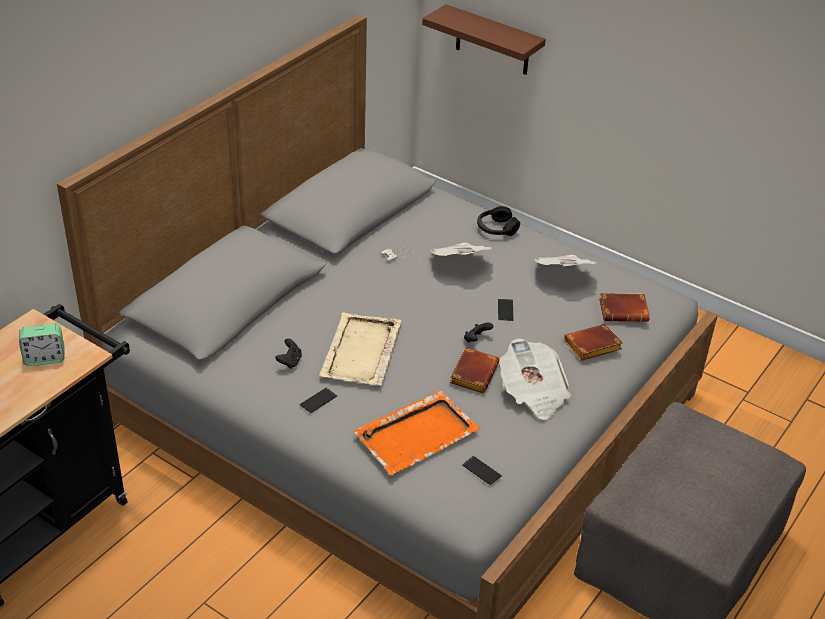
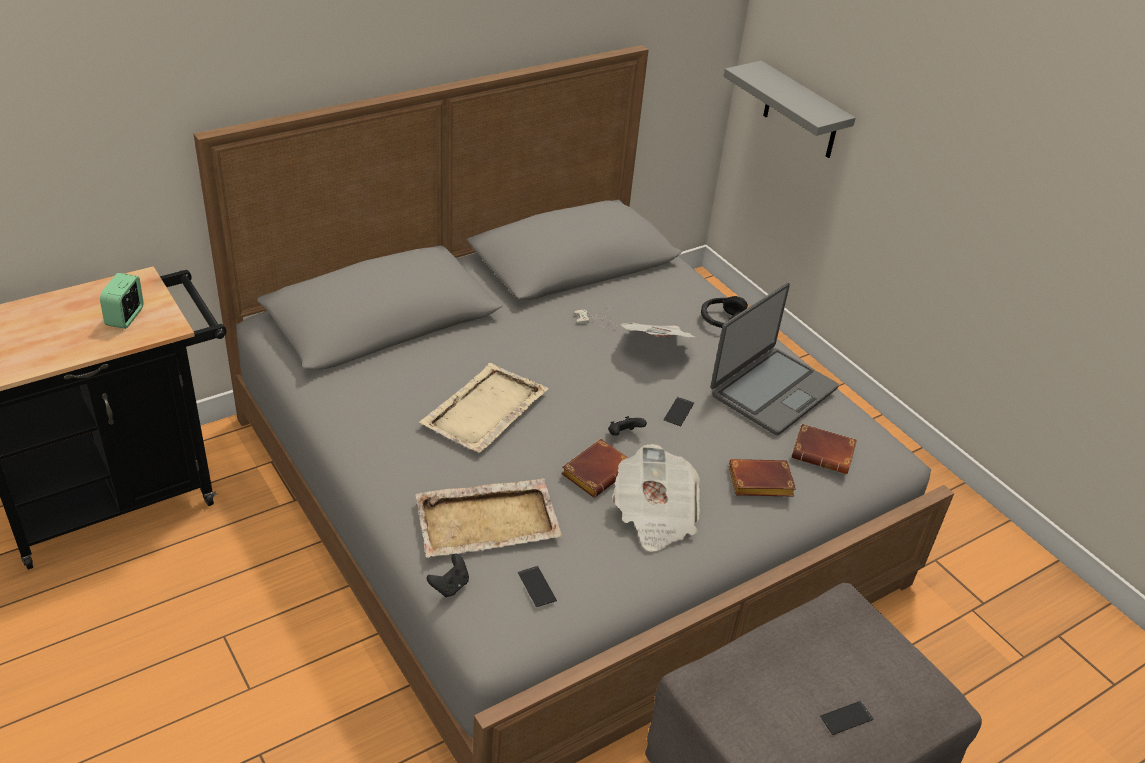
camera: 20 degrees right, 0 degrees up
(44, 358) = (126, 317): alarm clock -> alarm clock turned 90 degrees clockwise
(290, 362) = (401, 399): black game controller -> black game controller (450, 586)
(318, 400) = (404, 449): phone -> phone (846, 718)
(417, 434) = (489, 521): orange tray -> beige tray
(492, 41) = (801, 112): brown shelf -> grey shelf
(563, 274) = (772, 391): newspaper -> laptop

